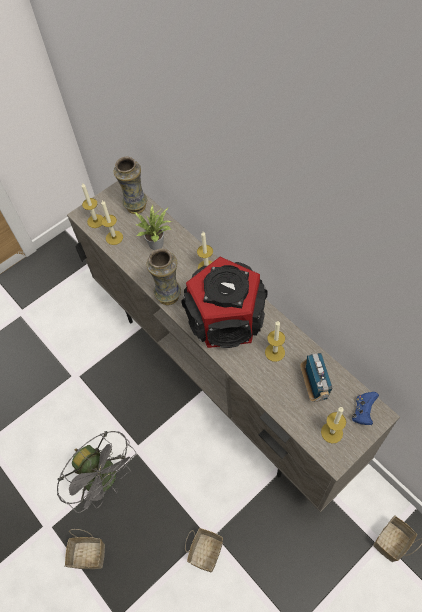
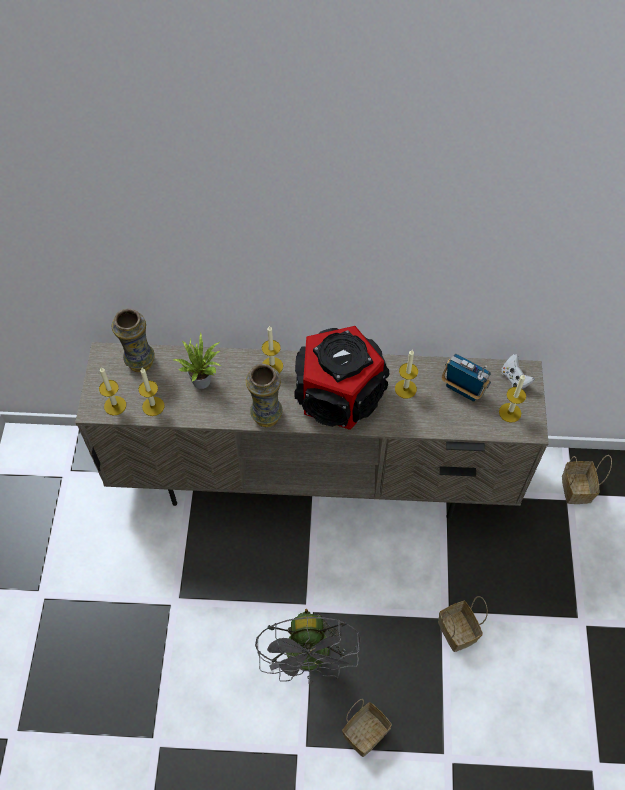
camera: 50 degrees left, 0 degrees up
(106, 480) = (310, 659): grey fan -> grey fan turned 90 degrees clockwise
(363, 412) = (514, 379): blue game controller -> white game controller

